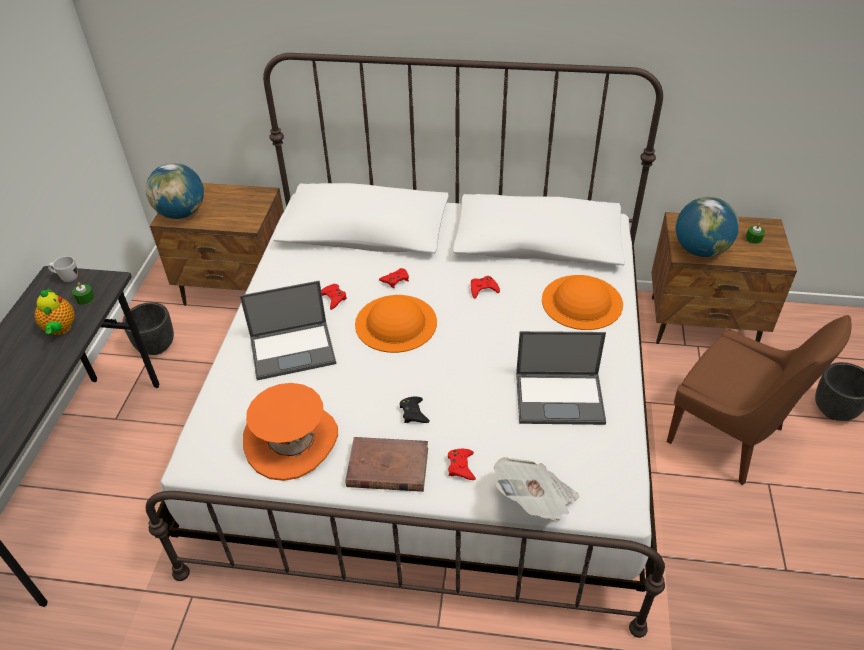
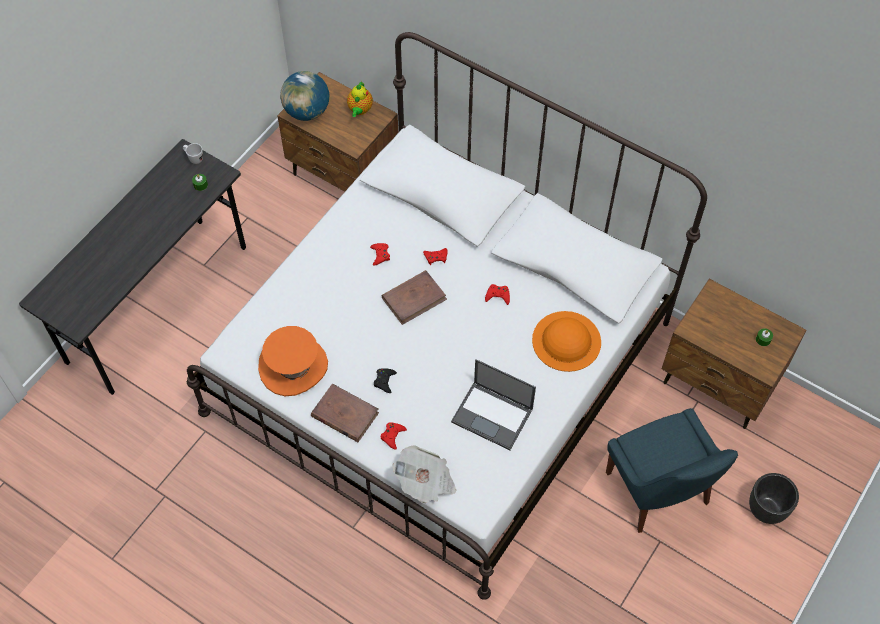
camera: 25 degrees right, 15 degrees up
(60, 329) = (175, 207): teapot -> teapot (360, 110)
(156, 346) = (256, 209): black planter -> none
(293, 349) = (329, 290): laptop -> none
(396, 323) = (414, 299): orange hat -> brown book
(700, 250) = (706, 331): globe -> none
(729, 437) = (659, 491): brown chair -> blue chair

